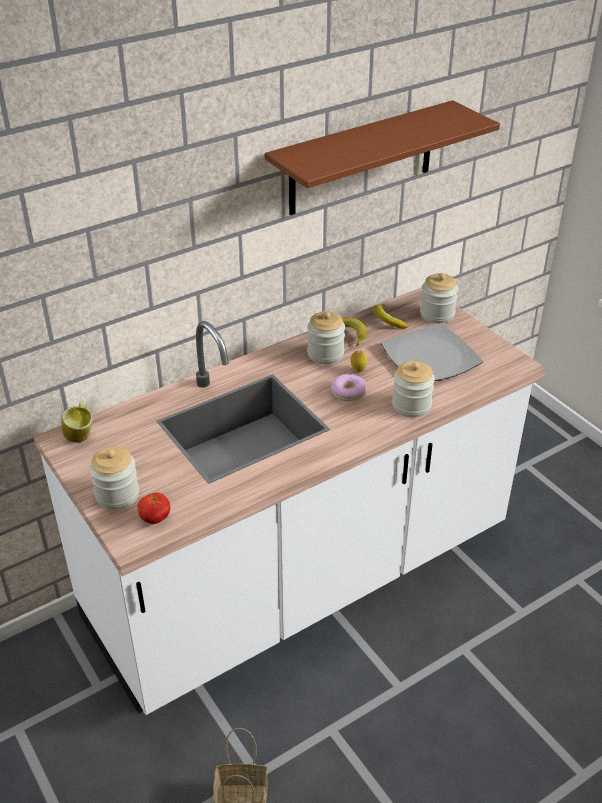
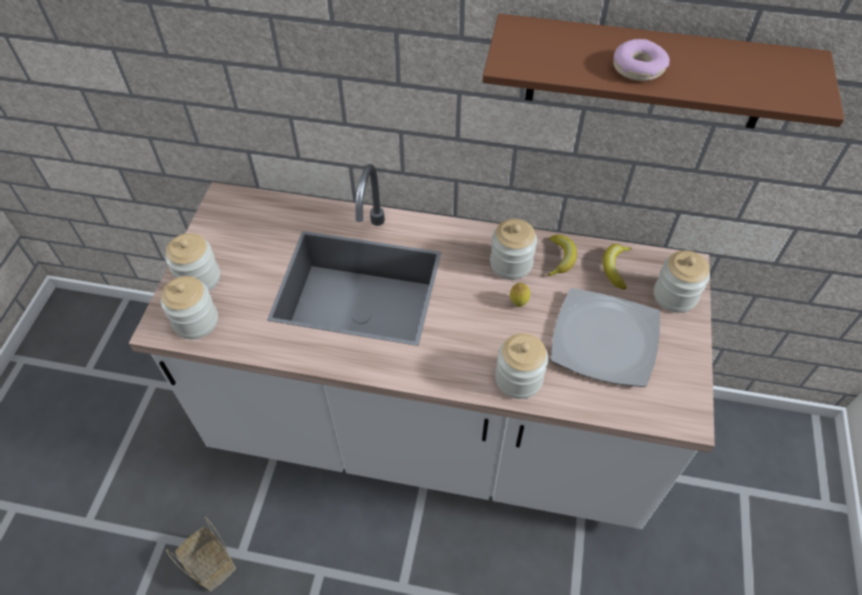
camera: 45 degrees right, 15 degrees up
(81, 434) = (240, 204): mug -> none
(155, 518) = (196, 321): tomato -> jar
(348, 392) = (480, 319): donut -> donut (638, 68)

